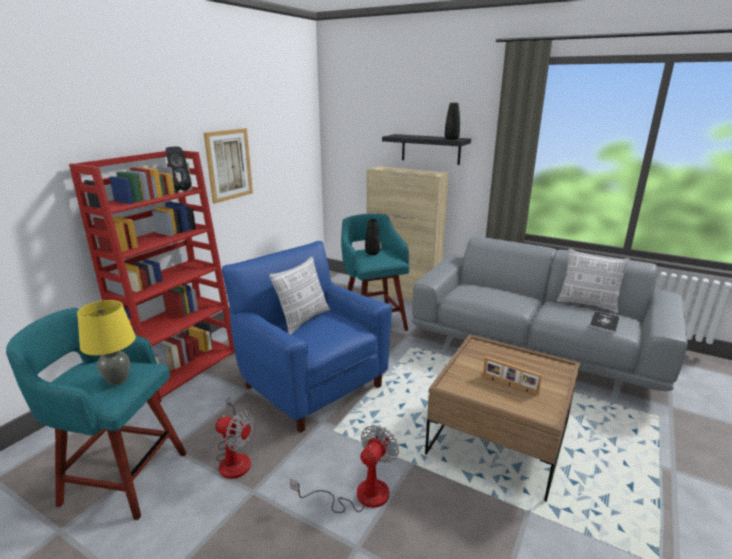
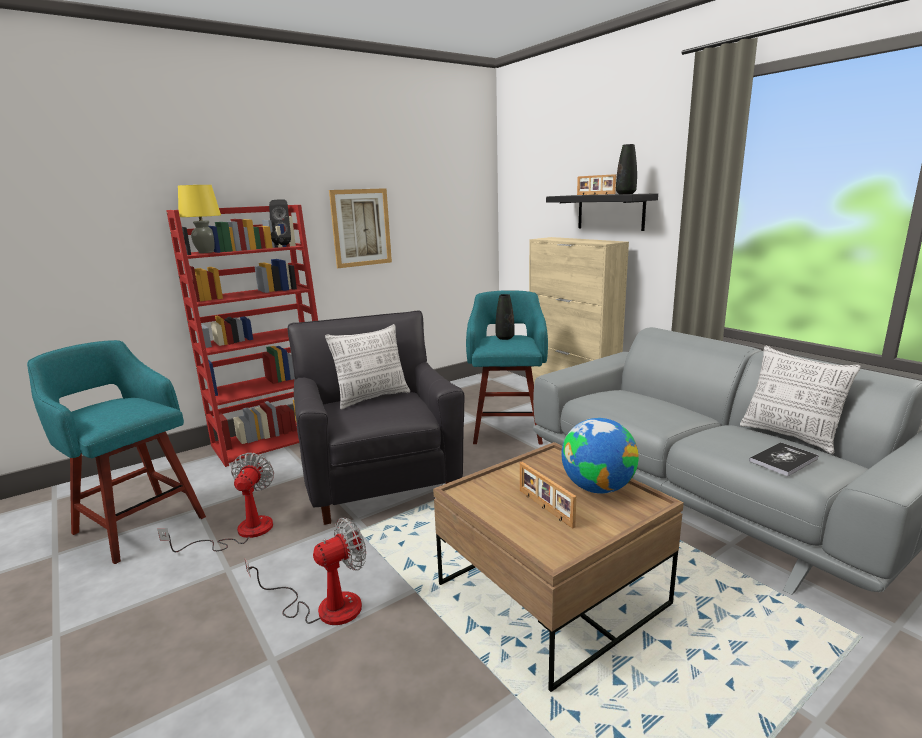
camera: 25 degrees right, 5 degrees down
(118, 380) = (120, 412): yellow table lamp -> yellow table lamp (206, 252)
(234, 458) = (241, 532): fan -> fan turned 135 degrees counterclockwise
(312, 384) = (380, 480): blue armchair -> black armchair
(420, 136) = (595, 194): none -> picture frame
(525, 363) = (597, 488): none -> globe

